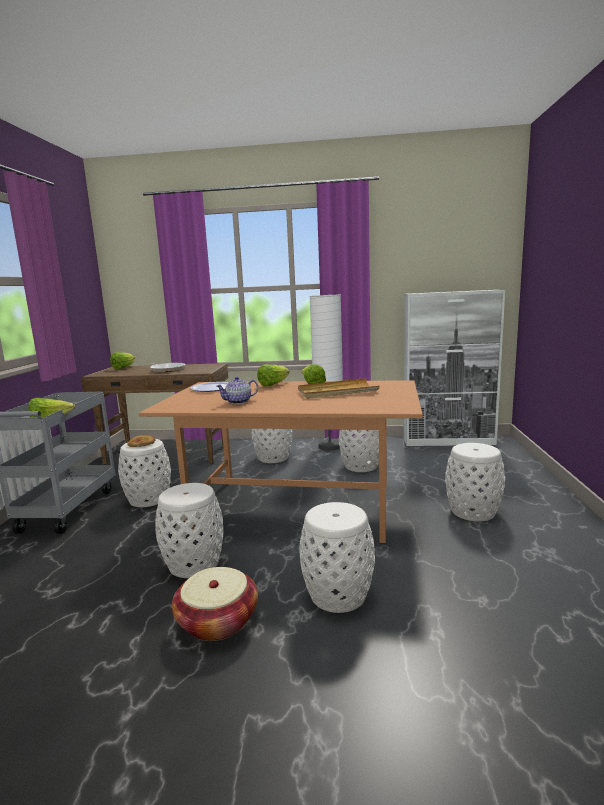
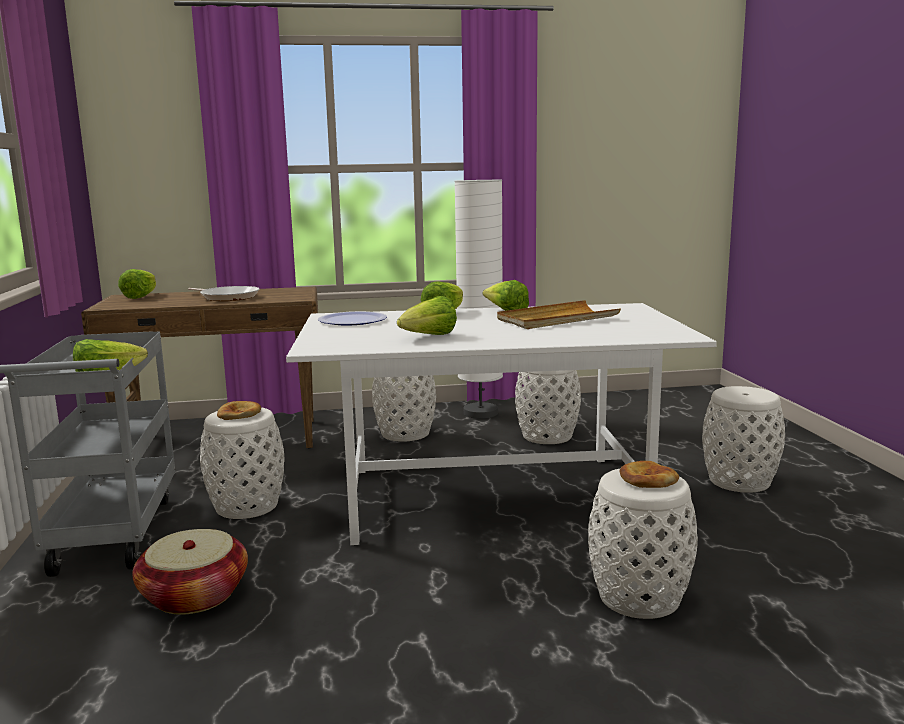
camera: 15 degrees left, 0 degrees up
(193, 564) = (399, 585): white stool -> none
(217, 621) = (497, 651): basket -> basket (194, 595)
(239, 402) = (429, 336): teapot -> lettuce
(296, 506) = (493, 495): brown dining table -> white dining table
(339, 513) = (647, 479): none -> bread
(448, 441) = (645, 396): white cabinet -> none

